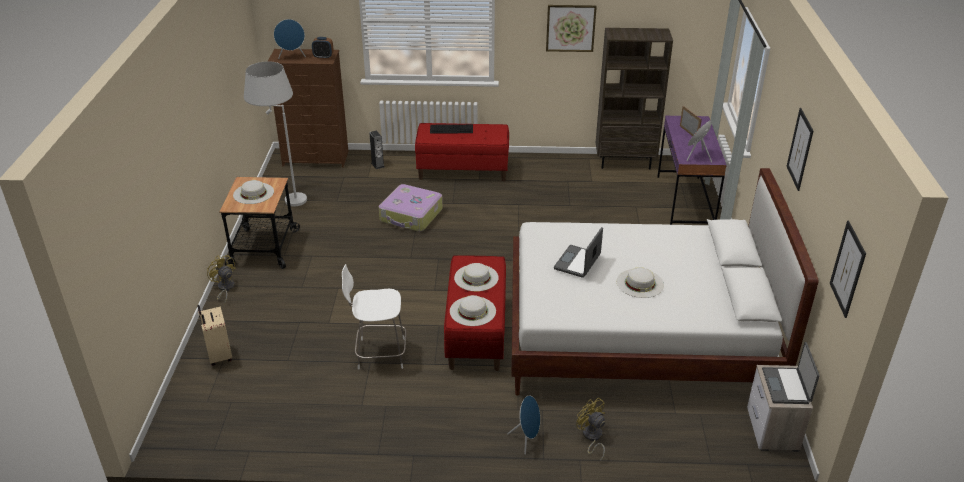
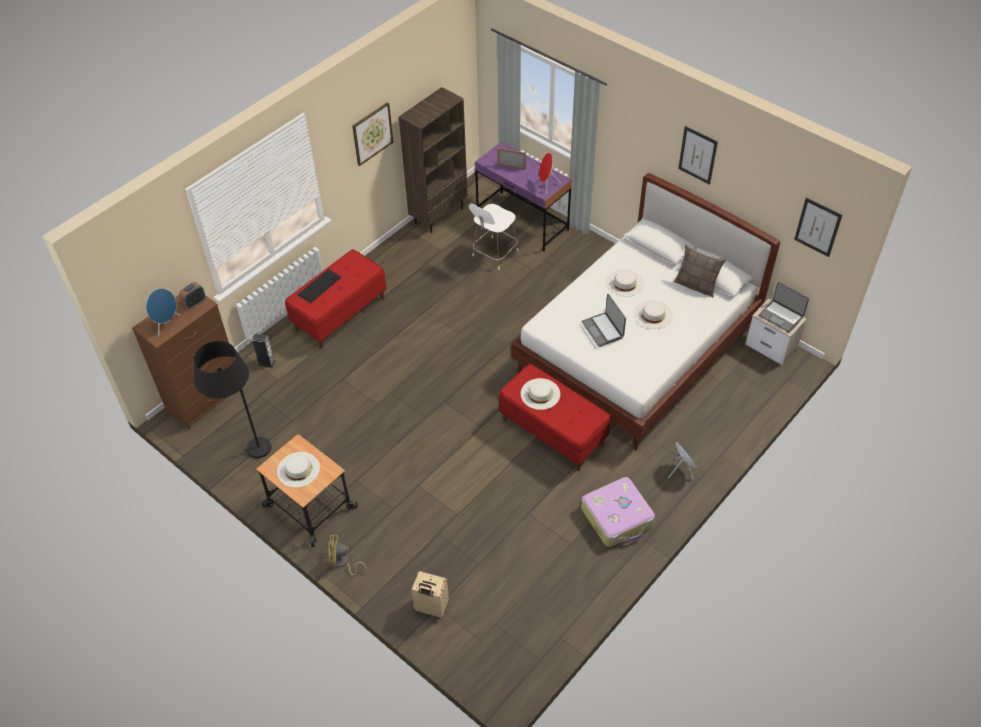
camera: 50 degrees left, 15 degrees up
(284, 199) = (248, 456): white floor lamp -> black floor lamp
(379, 353) = (523, 502): white chair -> white chair (494, 254)
(411, 215) = (369, 384): suitcase -> suitcase (617, 517)
(472, 311) = (576, 418): white hat -> white hat (624, 283)
(591, 438) = (707, 436): yellow fan -> none
(717, 293) = (696, 285): none -> pillow

